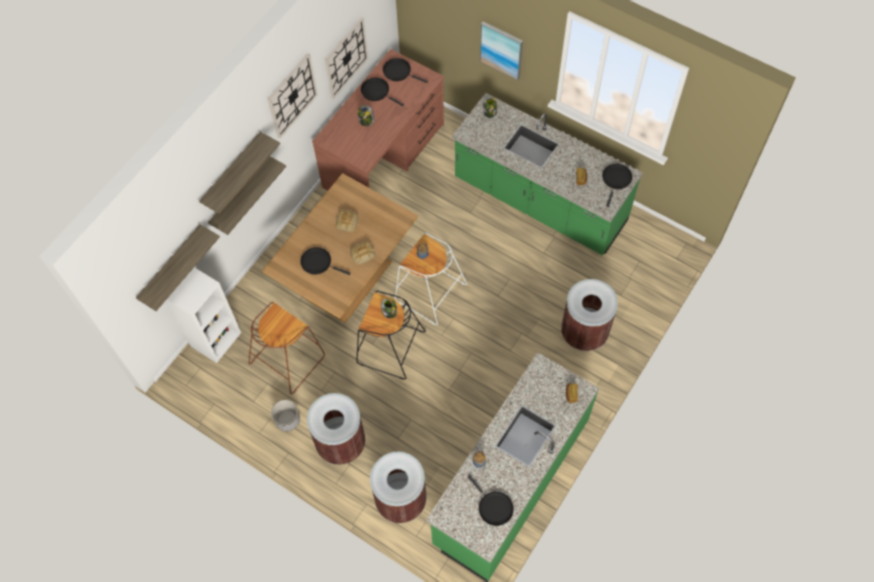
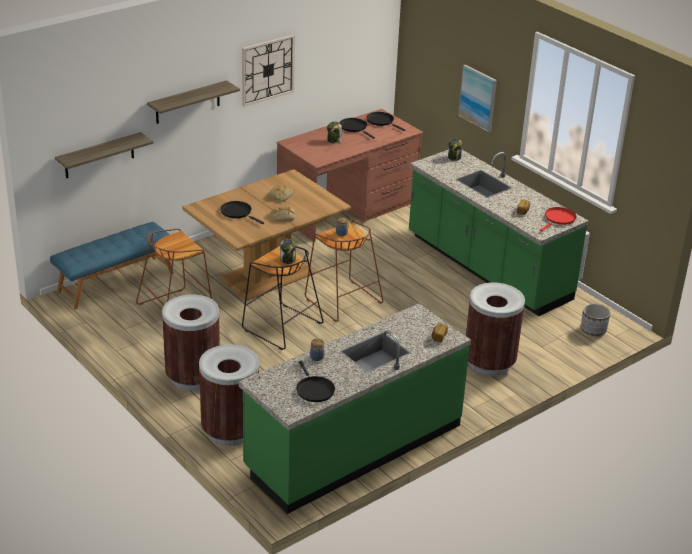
camera: 15 degrees right, 30 degrees down
(215, 338) = (115, 282): white bookcase -> blue bench
(240, 194) = (189, 137): shelf -> none
(287, 420) = (150, 349): planter -> planter (593, 330)
(346, 58) = (332, 78): wall clock -> none
(429, 293) = (342, 300): white stool -> brown stool
(616, 180) = (559, 219): black frying pan -> red frying pan

